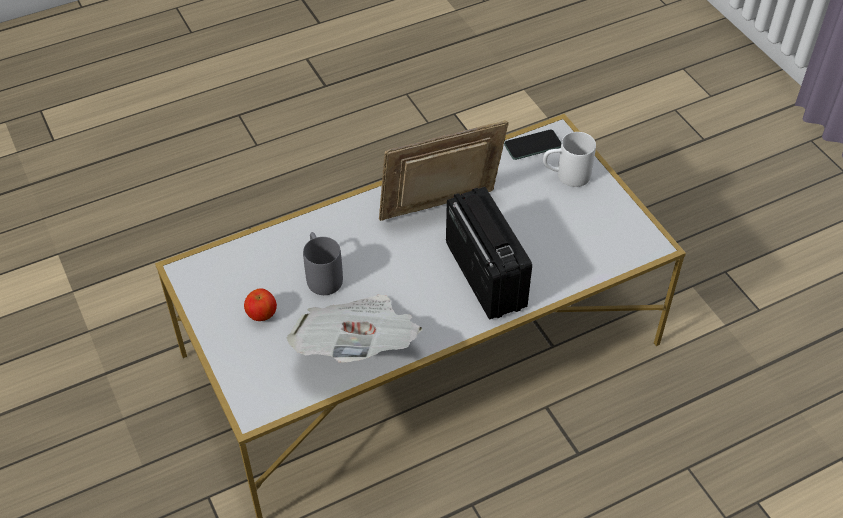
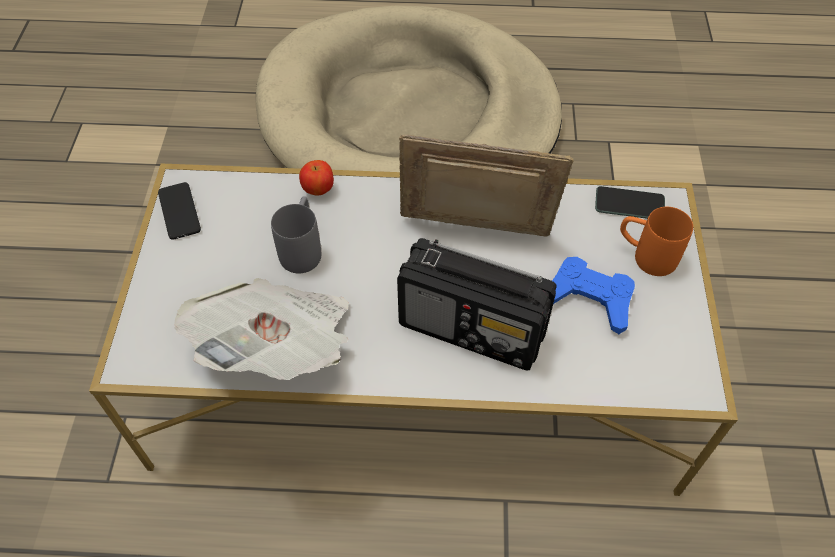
camera: 30 degrees right, 5 degrees up
(202, 291) = (179, 211): none -> phone
(262, 315) = (214, 263): apple -> apple (318, 189)
(275, 157) = (408, 115): none -> beige dog bed
(485, 274) = (473, 329): radio -> radio turned 105 degrees clockwise
(547, 220) = (589, 298): none -> blue game controller
(565, 176) = (645, 256): white mug -> orange mug

